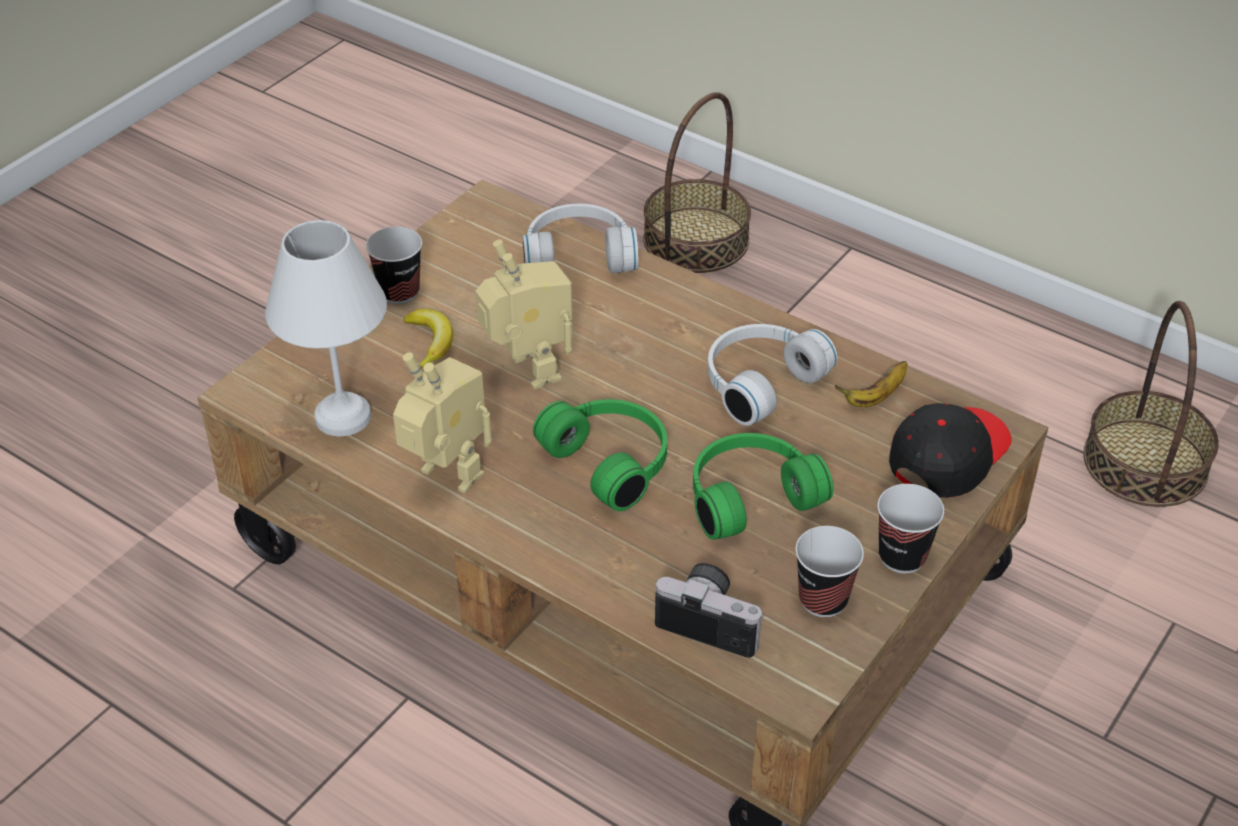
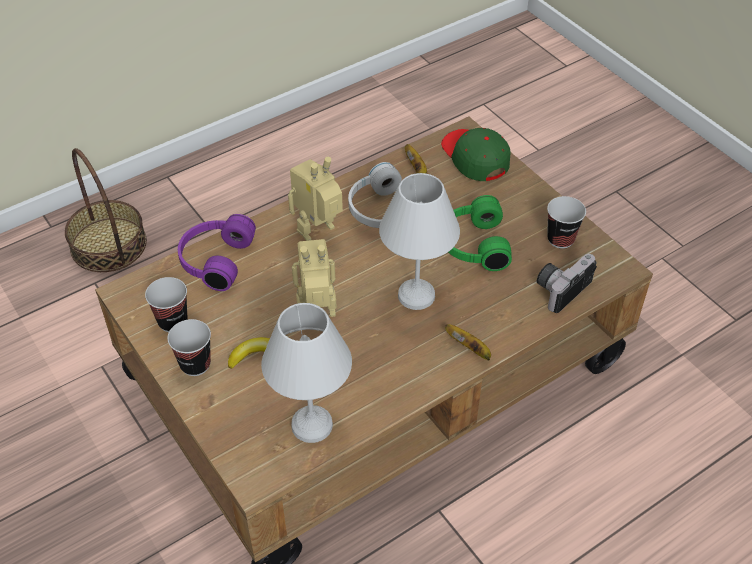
camera: 70 degrees left, 5 degrees up
(446, 479) = (399, 381): toy robot -> toy robot (319, 233)
(536, 539) = (470, 349): none -> banana
(578, 255) = (214, 260): white headphones -> purple headphones
(612, 461) = (418, 296): green headphones -> white table lamp
(902, 556) = (540, 199): cup -> cup (173, 321)
(948, 456) = (474, 158): black cap -> green cap
(1144, 462) = (406, 130): basket -> none

